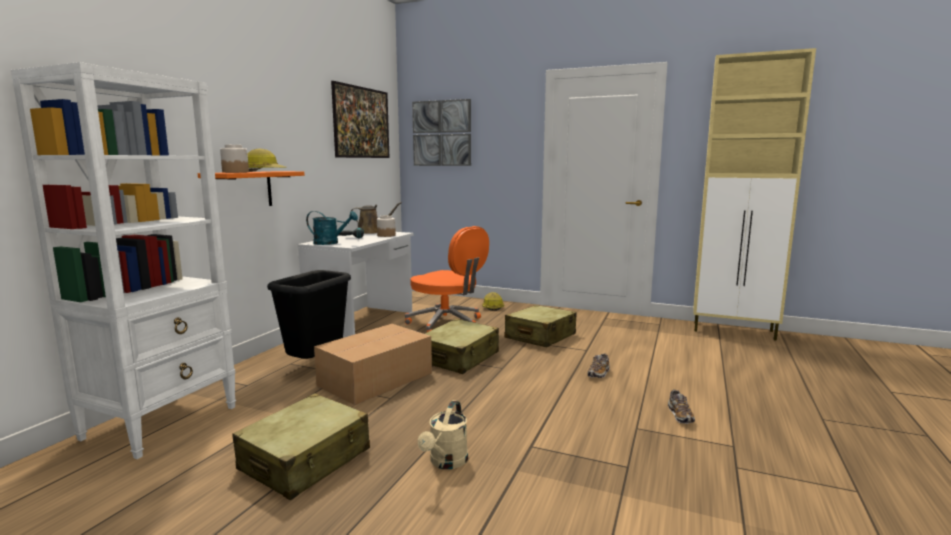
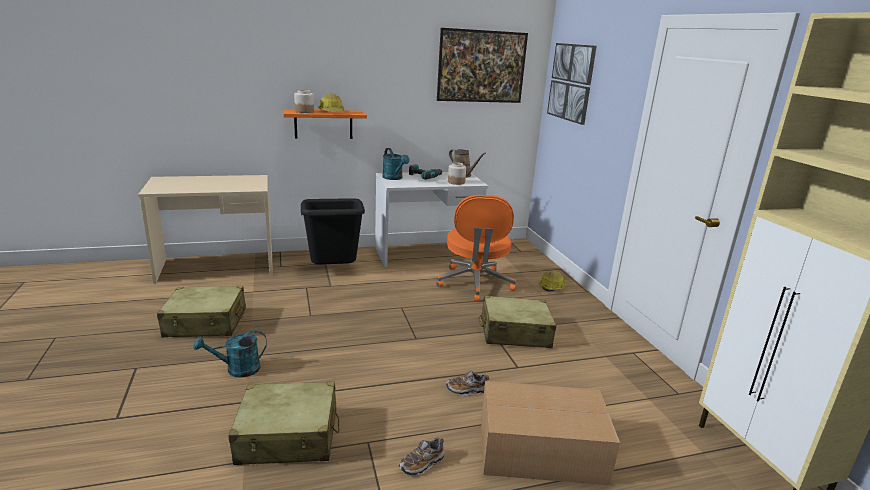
camera: 50 degrees right, 10 degrees up
(162, 422) = (216, 267): white bookcase -> beige desk
(374, 379) = (333, 298): cardboard box -> cardboard box (539, 449)
(446, 462) = (237, 370): beige watering can -> turquoise watering can
(459, 357) = (412, 313): beige suitcase -> beige suitcase (288, 436)

